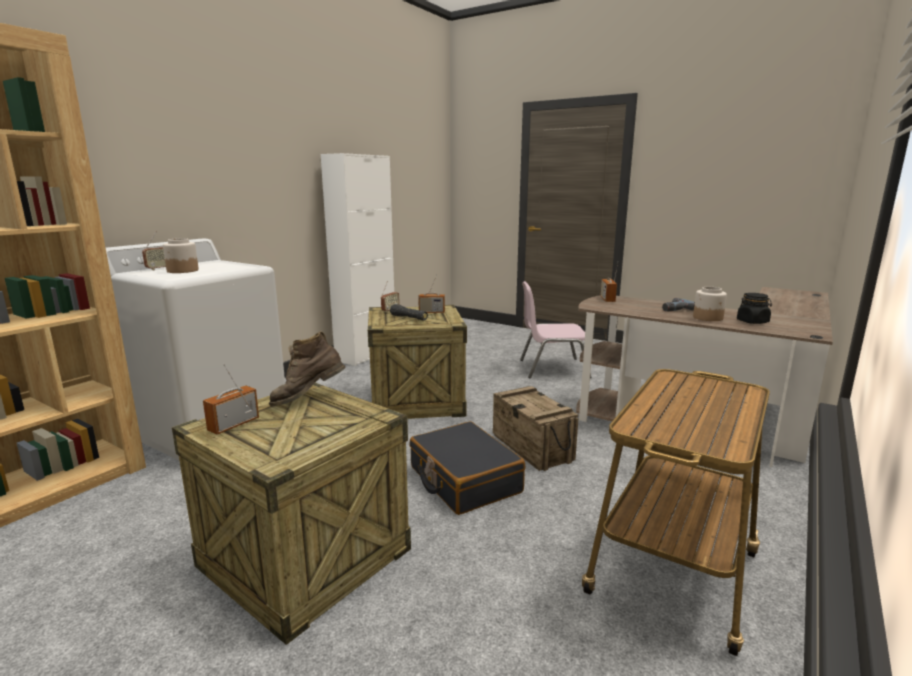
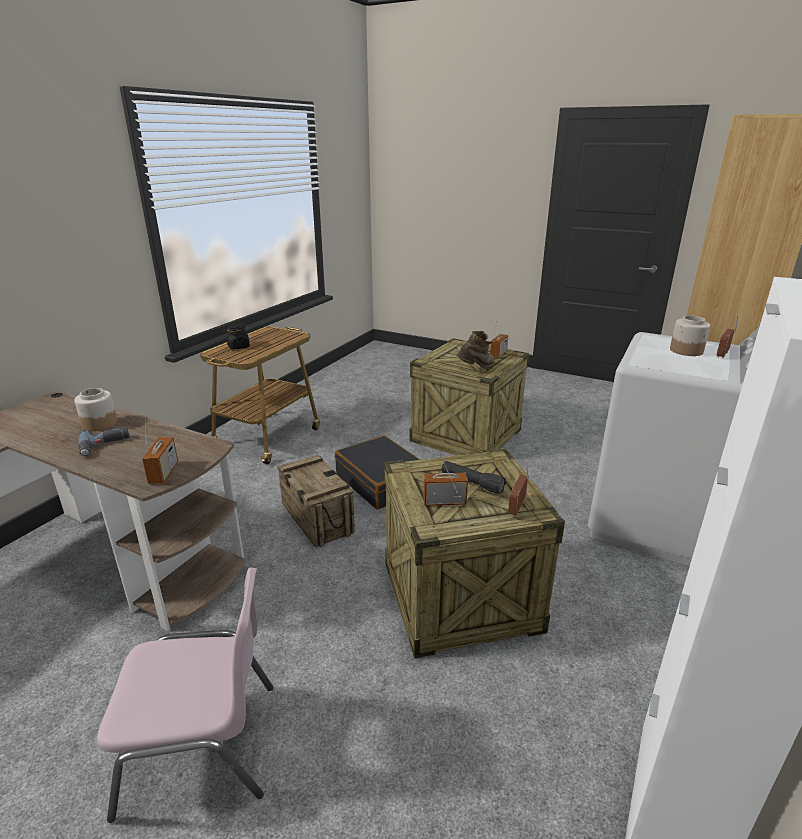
camera: 175 degrees right, 10 degrees up
(752, 322) = (63, 417): black jar -> black jar (238, 347)

